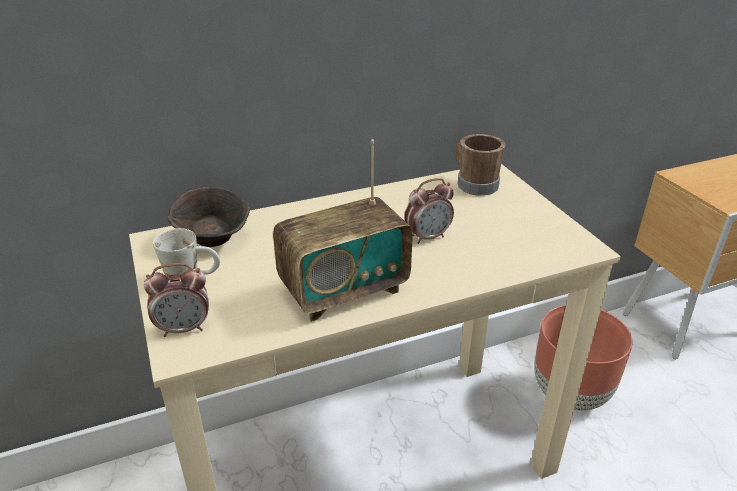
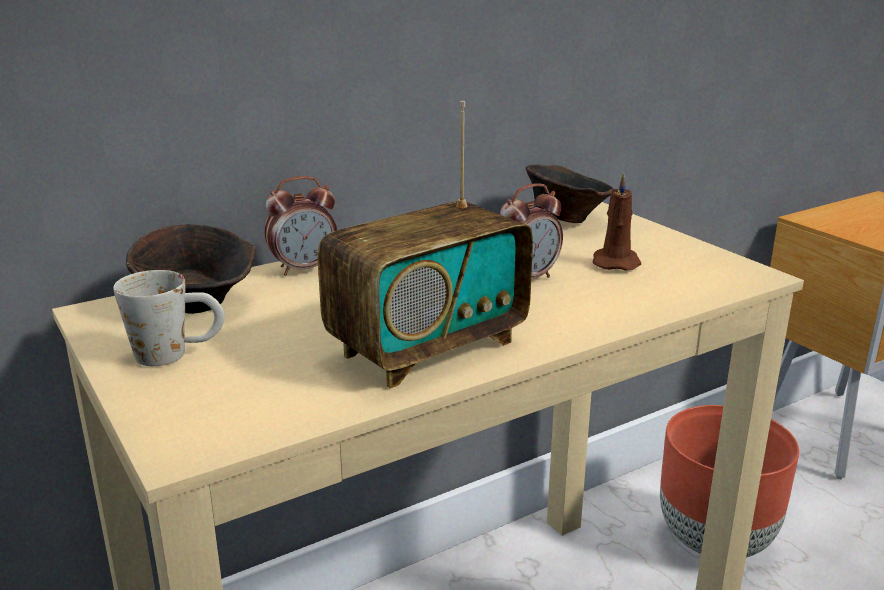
camera: 10 degrees left, 10 degrees down
(184, 328) = (181, 415): alarm clock -> alarm clock (304, 269)
(474, 184) = (565, 220): brown mug -> brown bowl
(493, 227) = (615, 262): none -> brown candle

